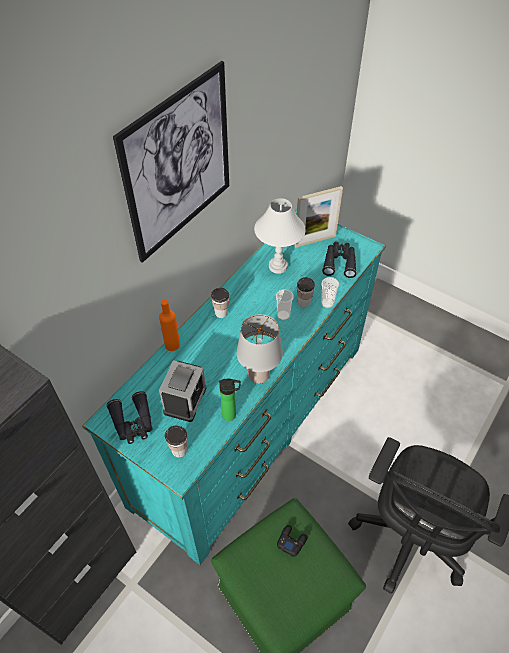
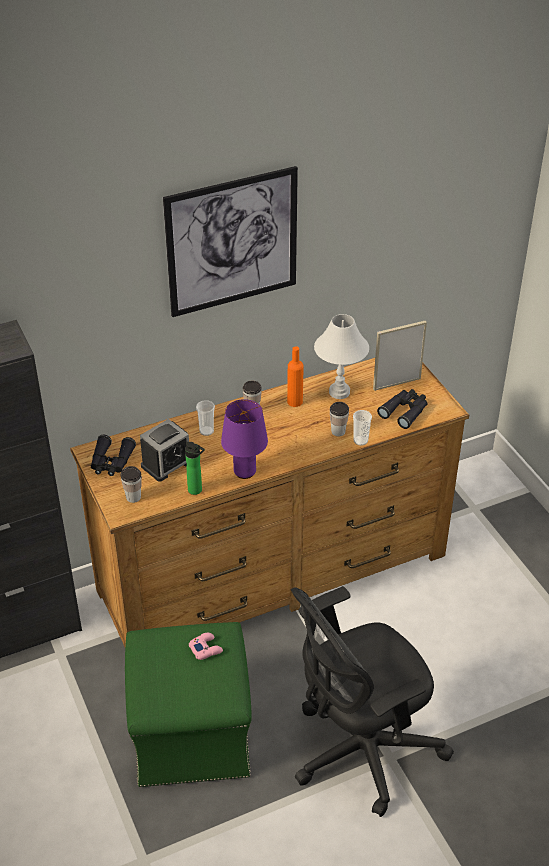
camera: 30 degrees right, 10 degrees down
(172, 344) = (188, 418): orange bottle -> orange bottle (295, 401)
(252, 422) = (273, 573): turquoise dresser -> brown dresser
(259, 376) = (245, 472): grey table lamp -> purple table lamp
(283, 315) = (308, 434): cup -> cup (206, 431)
(291, 541) = (206, 648): black game controller -> pink game controller
(315, 241) = (396, 383): picture frame -> picture frame turned 150 degrees clockwise

